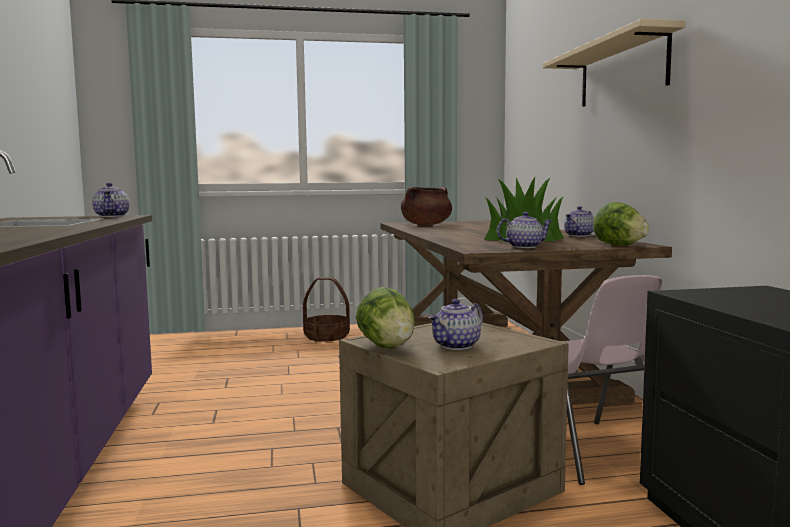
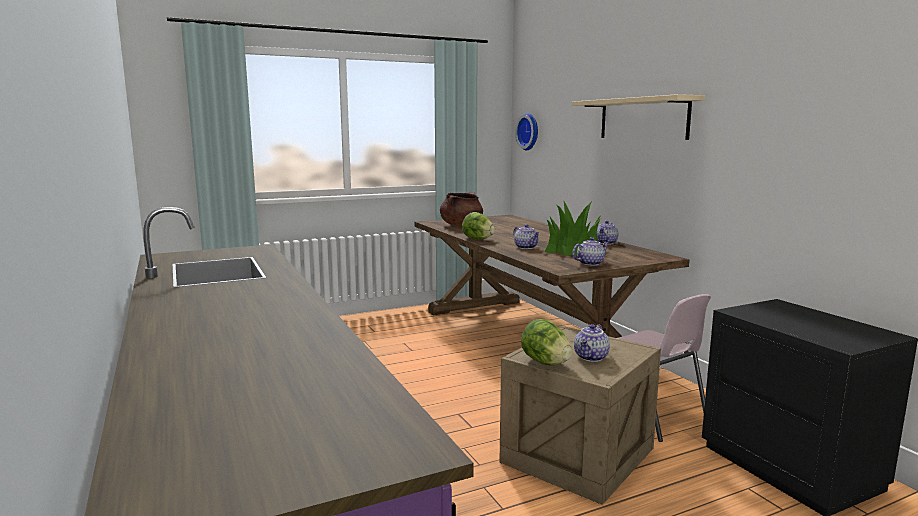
camera: 15 degrees left, 5 degrees up
(112, 216) = (247, 250): teapot -> teapot (526, 247)
(326, 337) = (378, 324): basket -> none
(519, 117) = (529, 131): none -> wall clock
(619, 245) = (652, 258): lettuce -> lettuce (477, 239)

